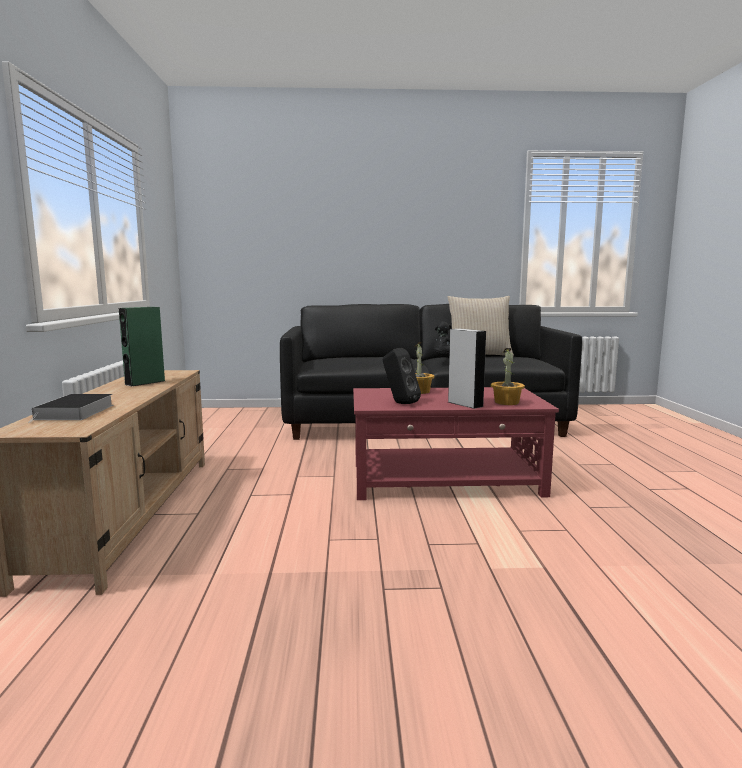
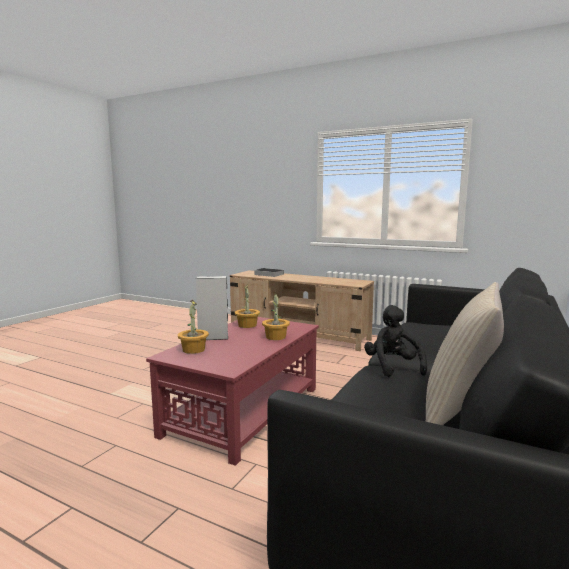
camera: 120 degrees right, 0 degrees up
(145, 382) = (324, 280): green speaker -> none
(399, 403) = (247, 325): black speaker -> potted plant

